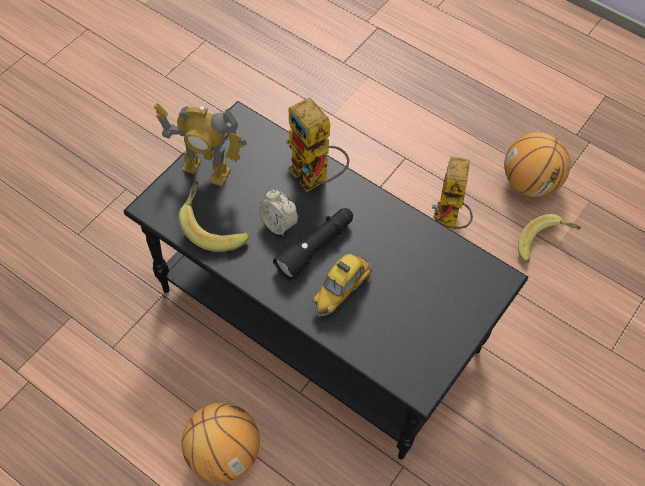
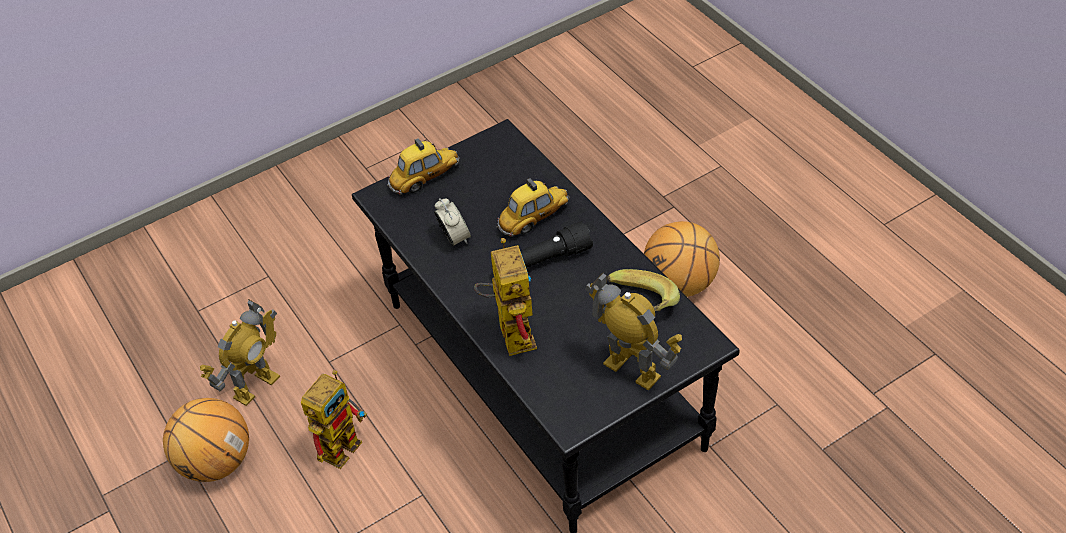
camera: 155 degrees left, 10 degrees down
(278, 224) = (570, 293): alarm clock -> alarm clock (454, 238)
(468, 310) = (425, 179): none -> toy car
(544, 246) = (255, 386): banana -> toy robot

